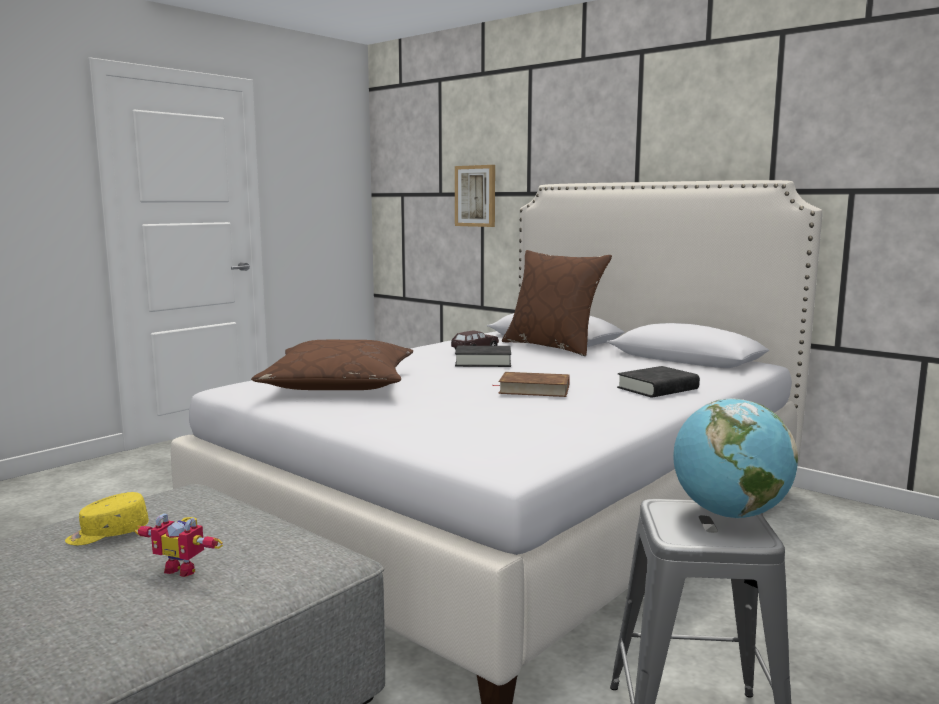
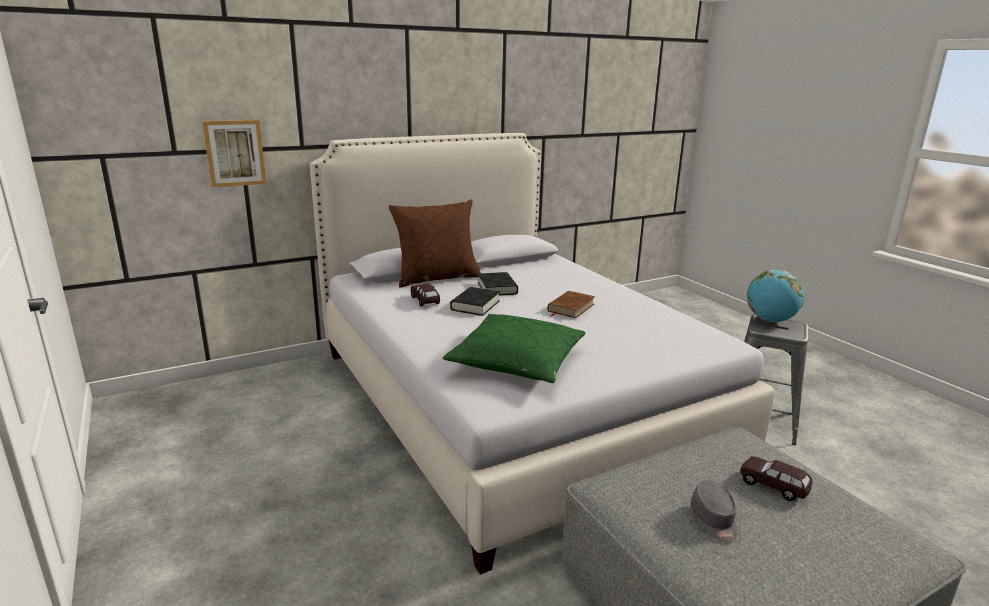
camera: 70 degrees left, 10 degrees up
(108, 534) = (714, 521): yellow cap -> grey cap
(184, 568) = (773, 486): toy robot -> brown toy car
(339, 384) = (517, 360): brown pillow -> green pillow
(657, 388) = (585, 281): black book -> black book (497, 288)

